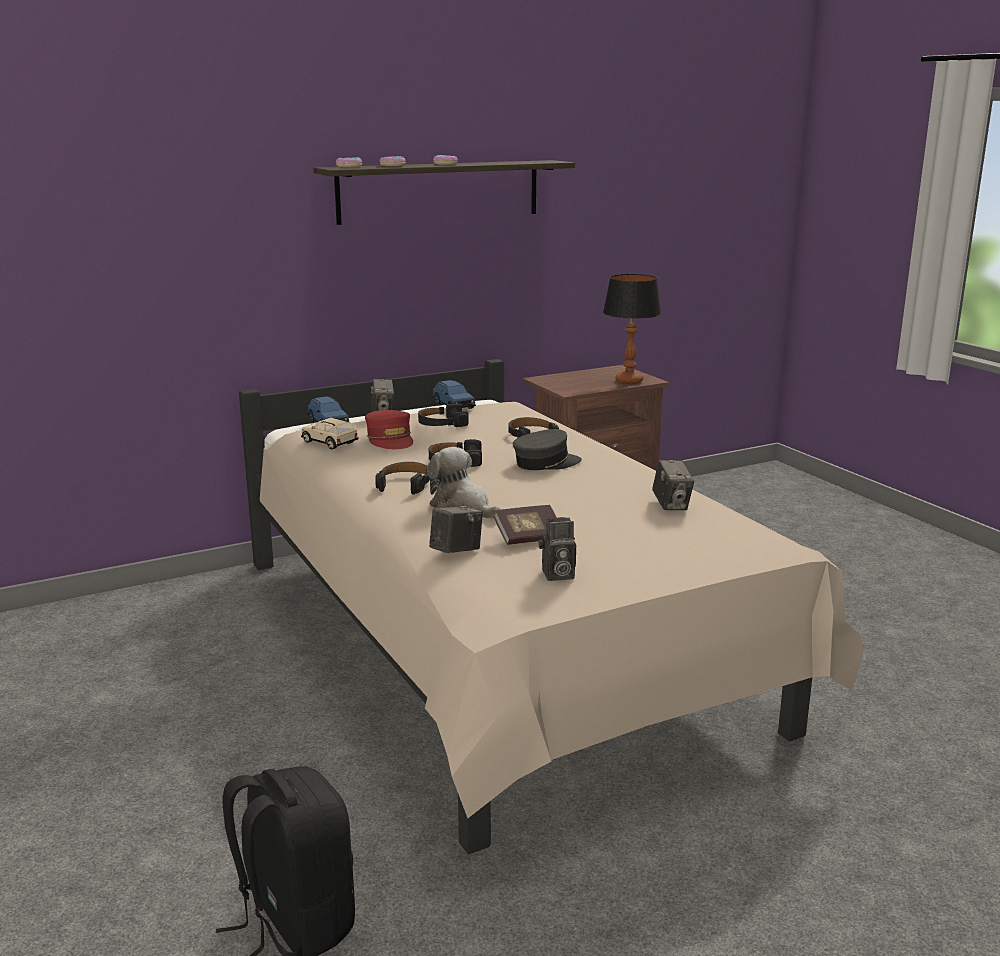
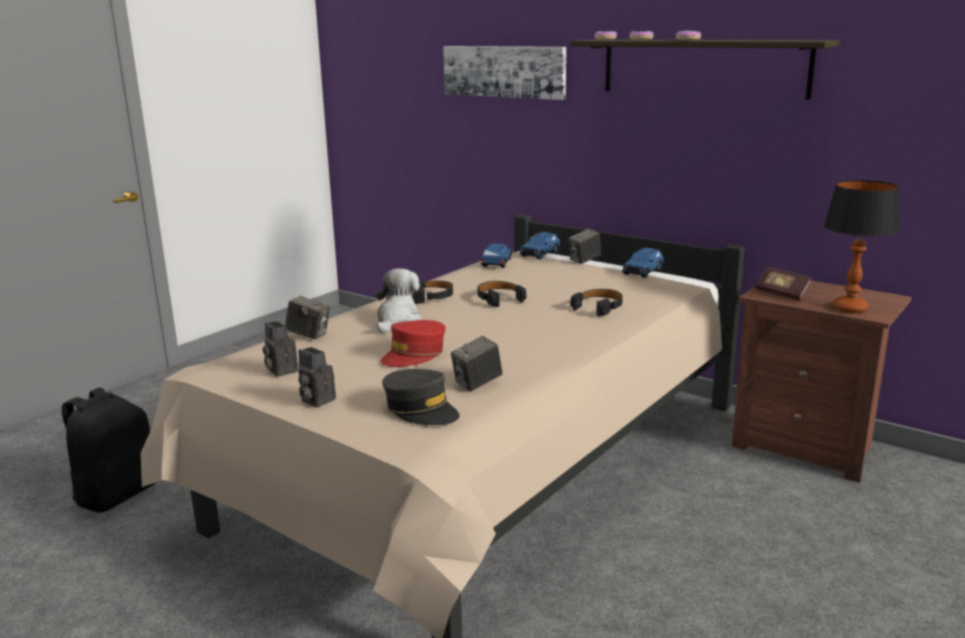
camera: 65 degrees right, 0 degrees up
(190, 212) = (504, 71): none -> picture
(329, 443) = (496, 263): beige toy car -> blue toy car
(390, 440) = (524, 274): red cap -> red cap (414, 354)
(442, 423) = (588, 278): black headphones -> none
(528, 538) = (350, 349): book -> book (782, 293)
(546, 463) = (532, 324): grey cap -> grey cap (421, 409)
(656, 568) = (315, 400): none -> camera

